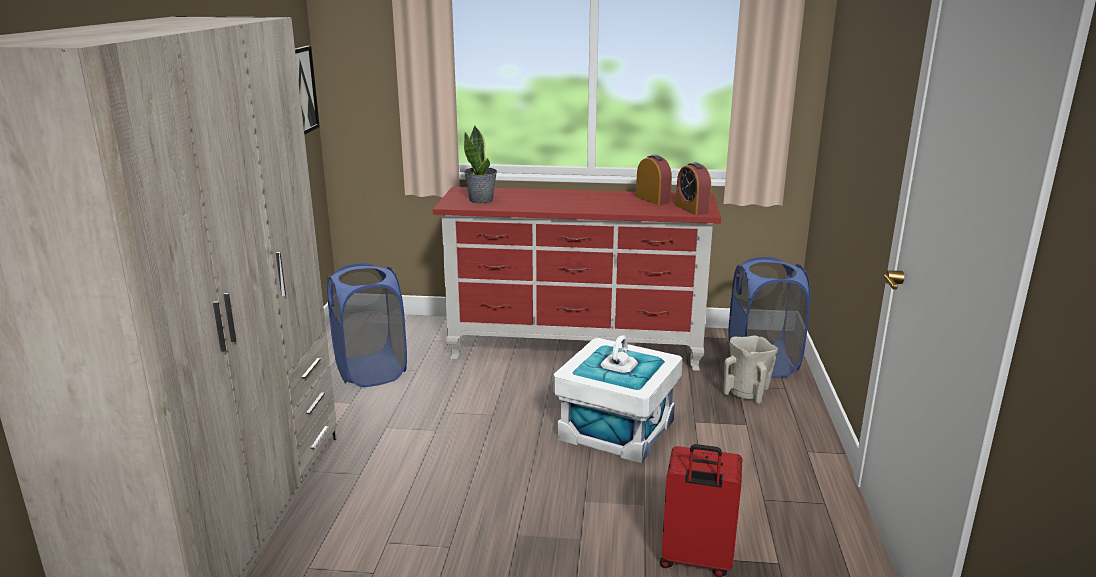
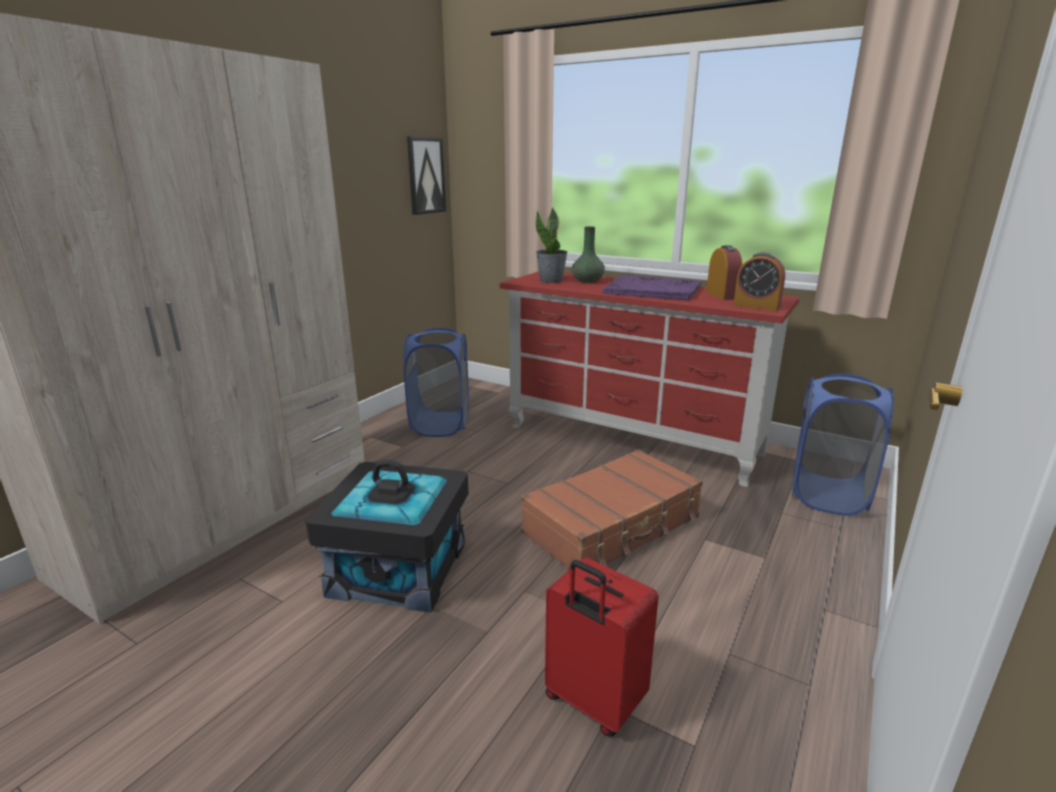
camera: 25 degrees right, 0 degrees up
(459, 514) = (399, 568): none -> black storage box
(517, 196) = (588, 281): none -> green vase
(590, 201) = (653, 290): none -> purple tray
(616, 429) = (613, 525): white storage box -> brown suitcase
(692, 209) = (756, 306): alarm clock -> alarm clock turned 60 degrees counterclockwise
(747, 393) = (789, 523): beige vase -> none

